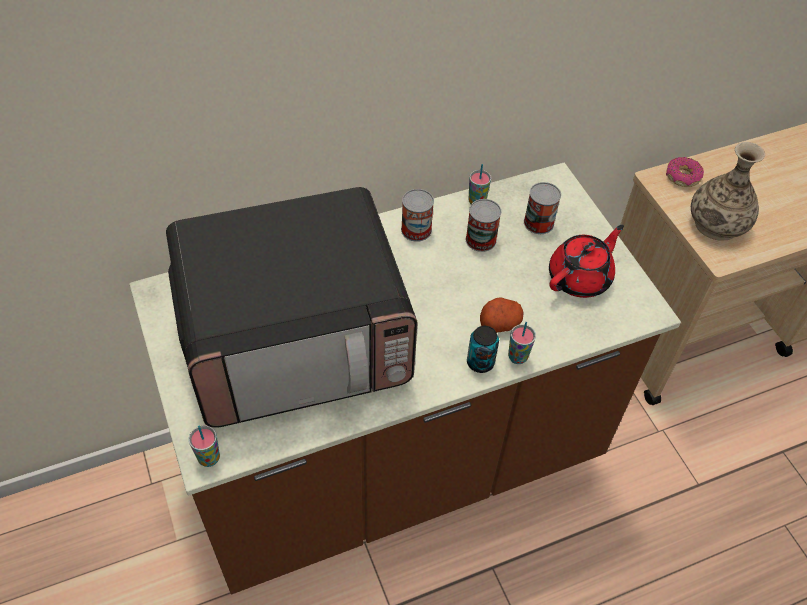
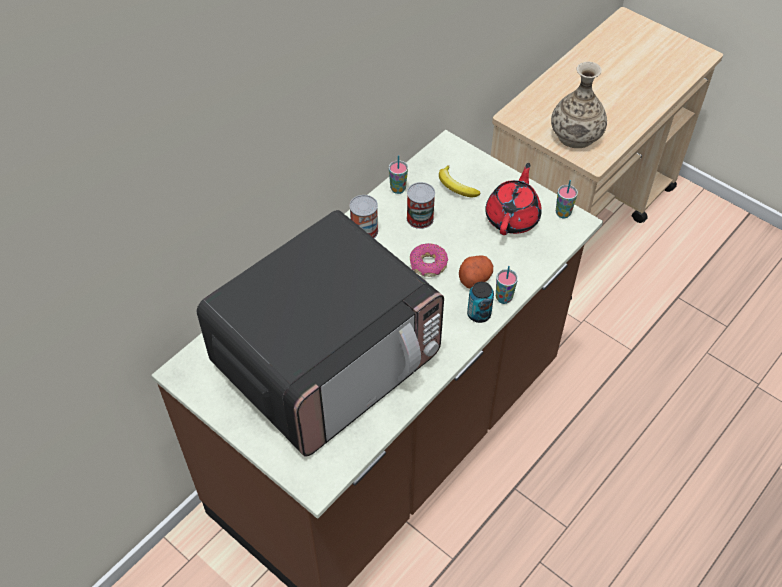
camera: 25 degrees left, 0 degrees up
(209, 458) = (318, 481): cup -> cup (563, 213)
(538, 223) = (456, 186): can -> banana
(682, 177) = (530, 107): donut -> donut (428, 264)

